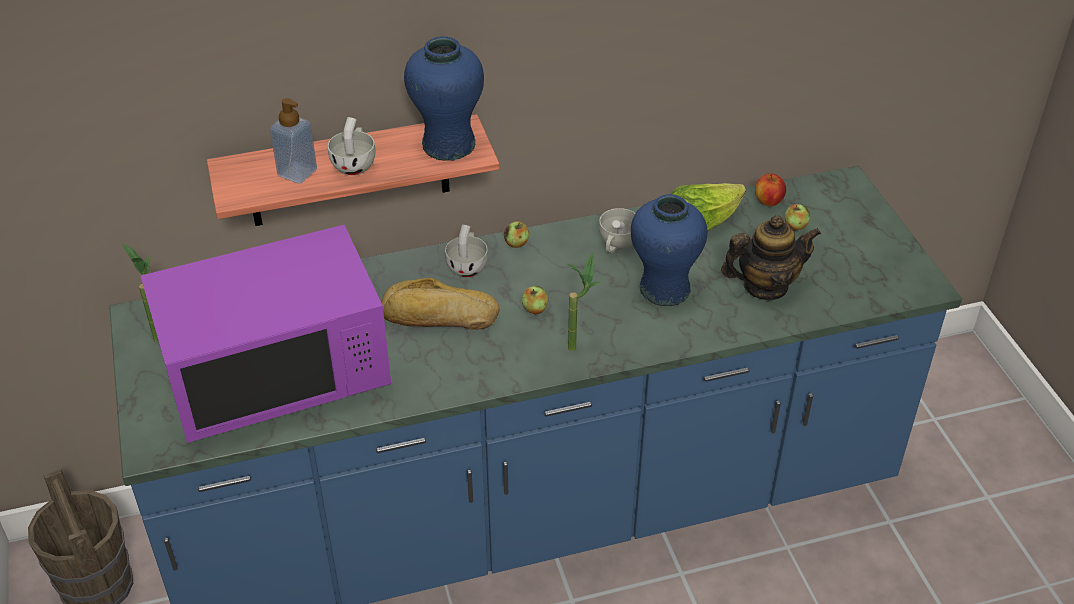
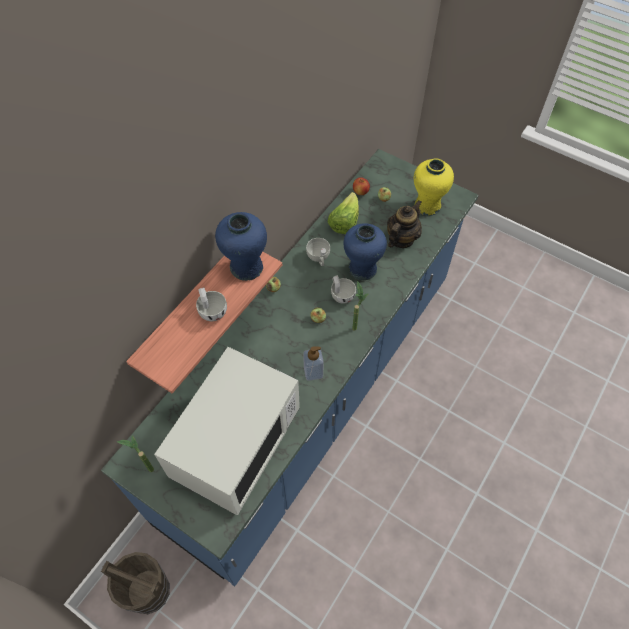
camera: 40 degrees left, 15 degrees up
(277, 375) = (236, 443): purple microwave -> white microwave
(297, 173) = (187, 336): soap dispenser -> soap dispenser (313, 372)
(439, 317) = (279, 354): bread -> none
(468, 265) = (263, 316): white cup -> white cup (341, 294)
(855, 268) = (427, 205): none -> yellow vase

